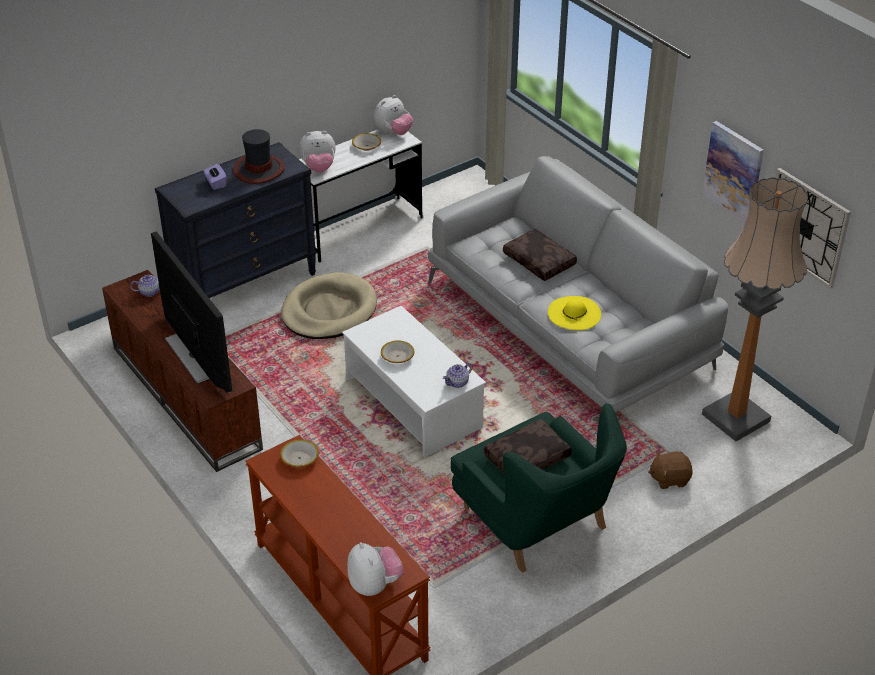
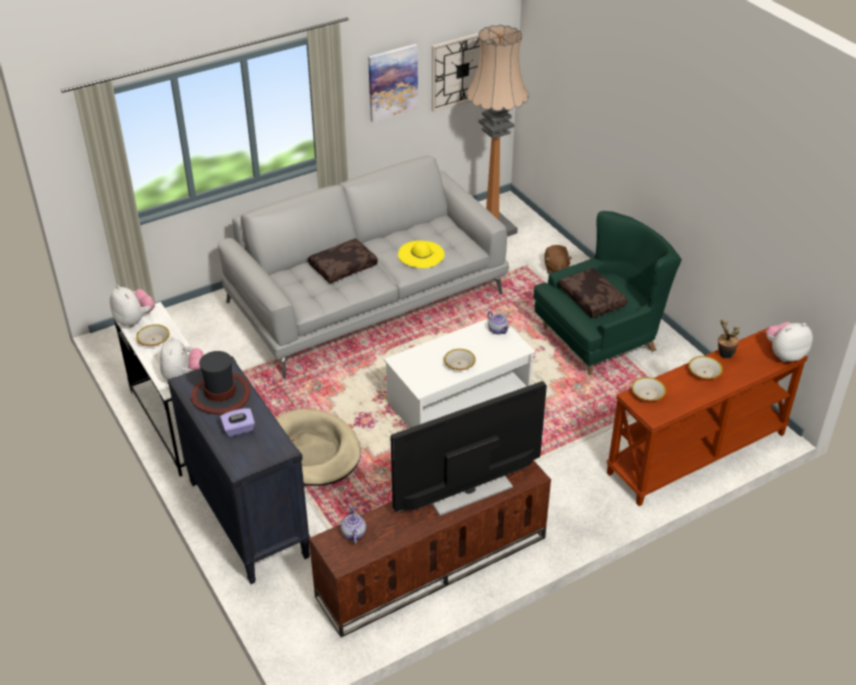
camera: 85 degrees left, 0 degrees up
(337, 507) = (704, 372): none -> bowl
(370, 527) = (724, 355): none -> potted plant

